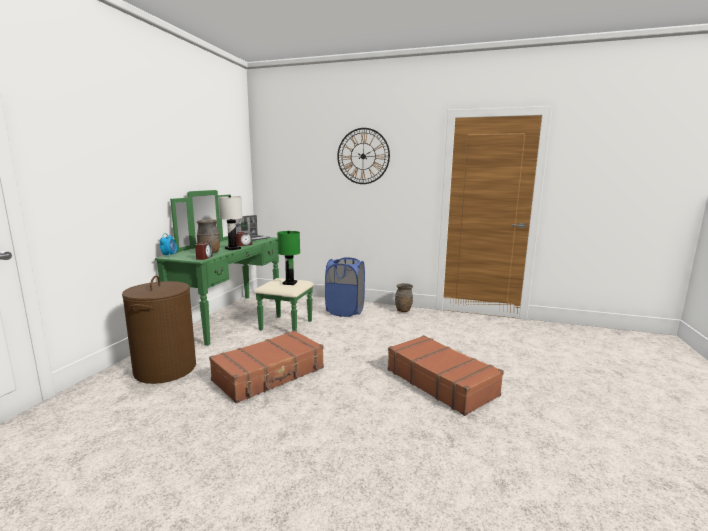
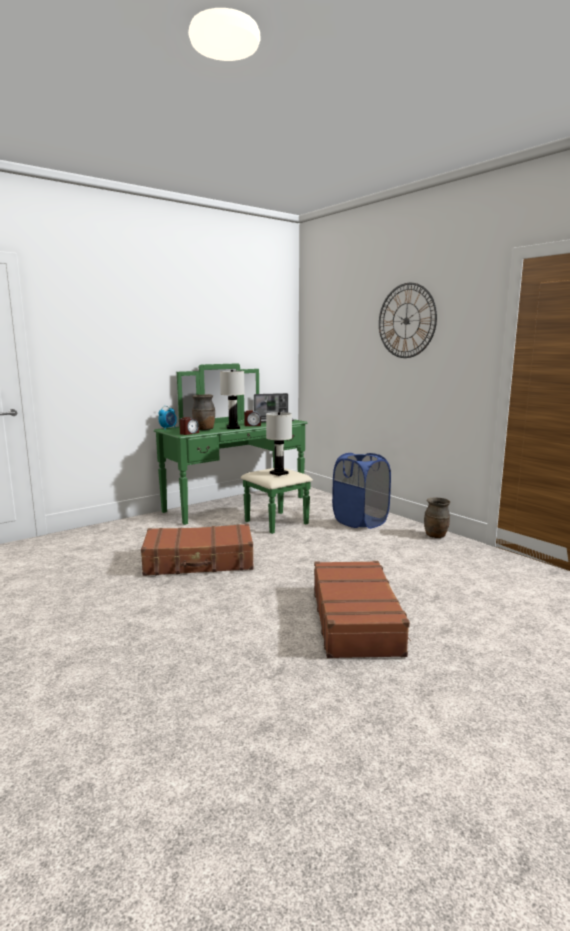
camera: 35 degrees right, 0 degrees up
(165, 369) = (130, 535): brown laundry basket -> none
(289, 283) = (278, 473): green table lamp -> white table lamp

